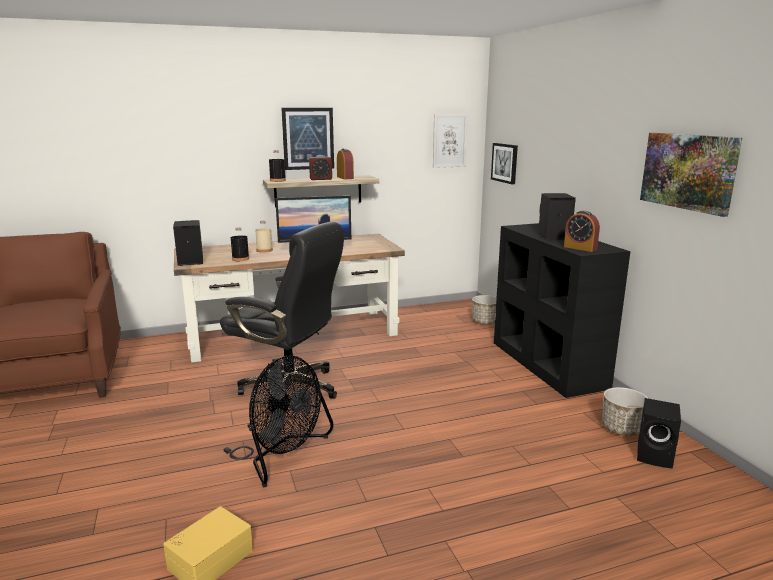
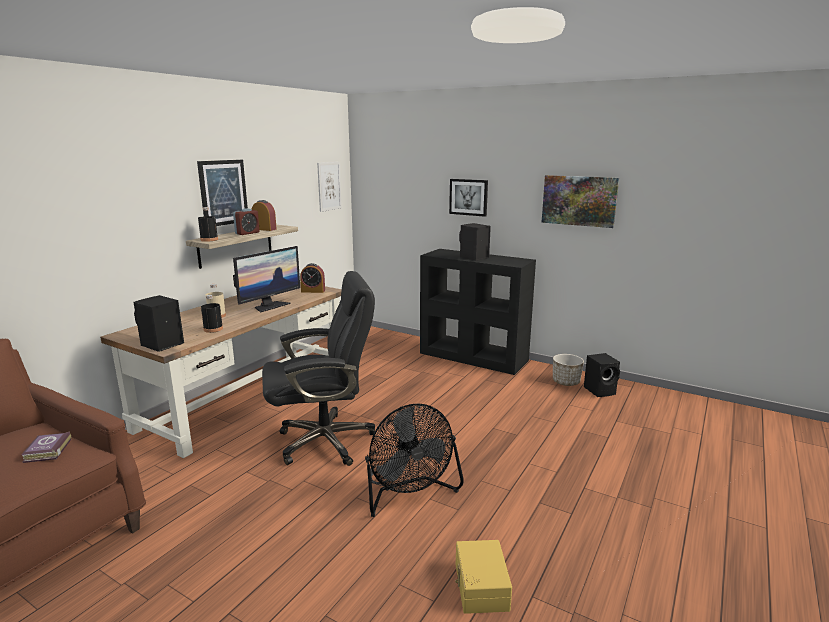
camera: 40 degrees left, 0 degrees up
(52, 313) = (46, 451): none -> book
(279, 456) = (405, 493): black fan -> black fan turned 75 degrees clockwise
(485, 322) = (390, 339): planter -> none
(505, 163) = (382, 202): picture -> picture (468, 197)
(580, 248) = (507, 262): alarm clock -> alarm clock (313, 291)

